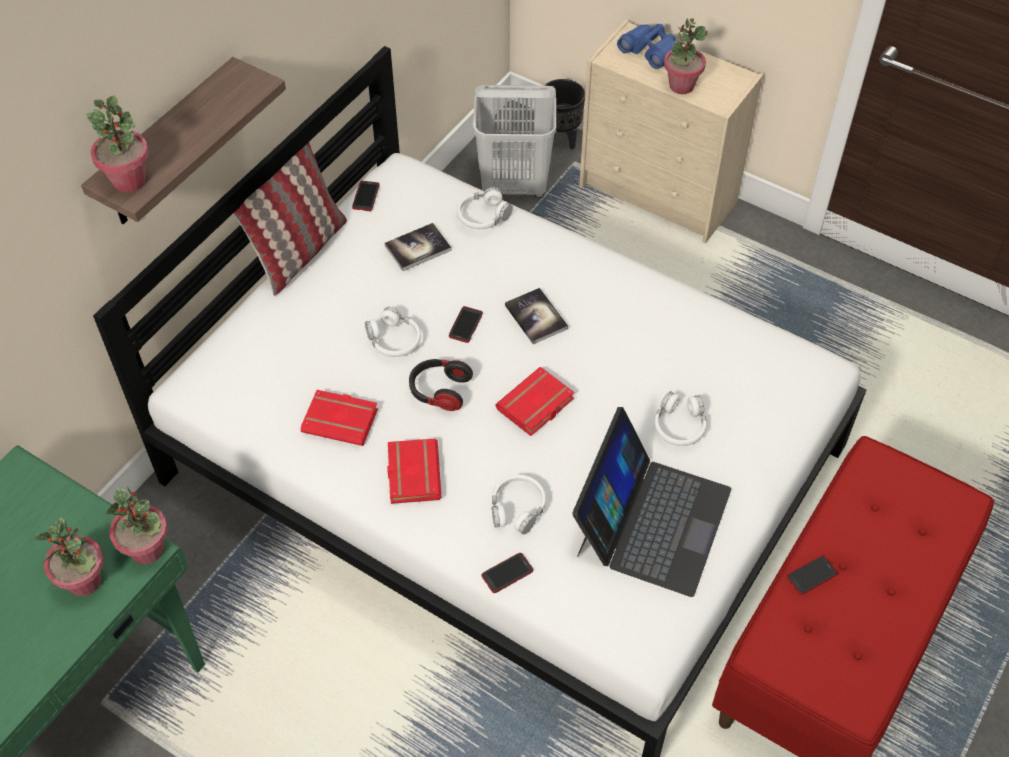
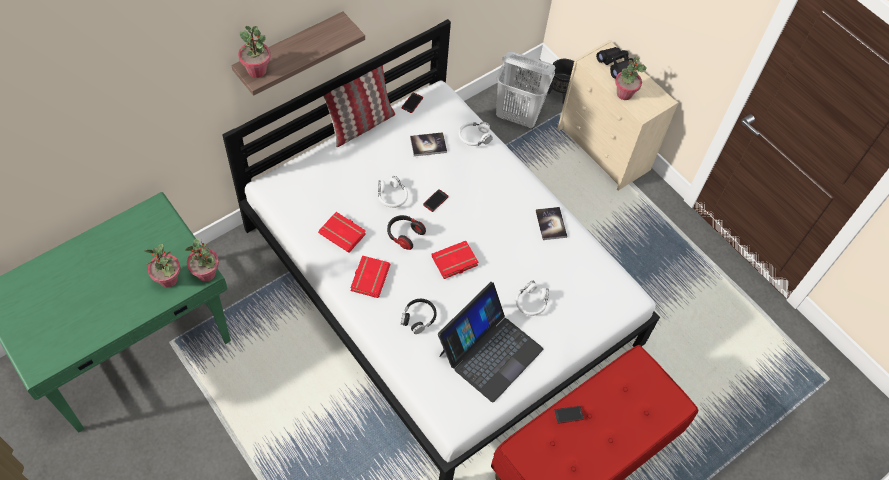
camera: 15 degrees right, 5 degrees up
(507, 573) = (397, 352): phone -> none
(517, 508) = (418, 318): white headphones -> black headphones
(536, 317) = (478, 209): book -> book (551, 224)
(649, 51) = (615, 65): blue binoculars -> black binoculars

